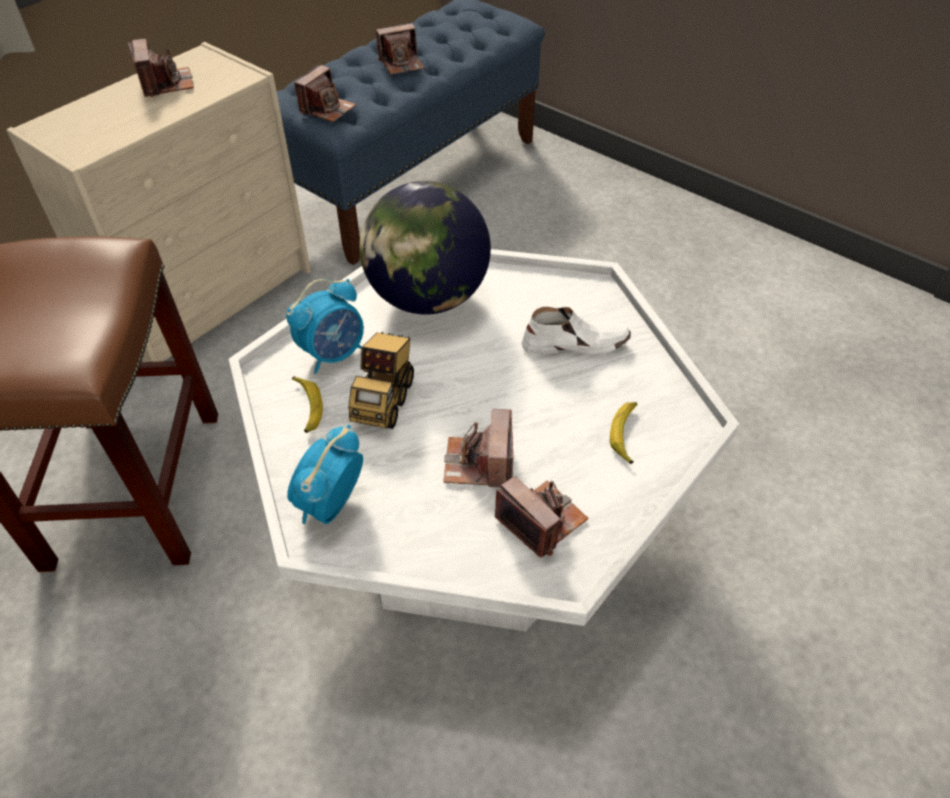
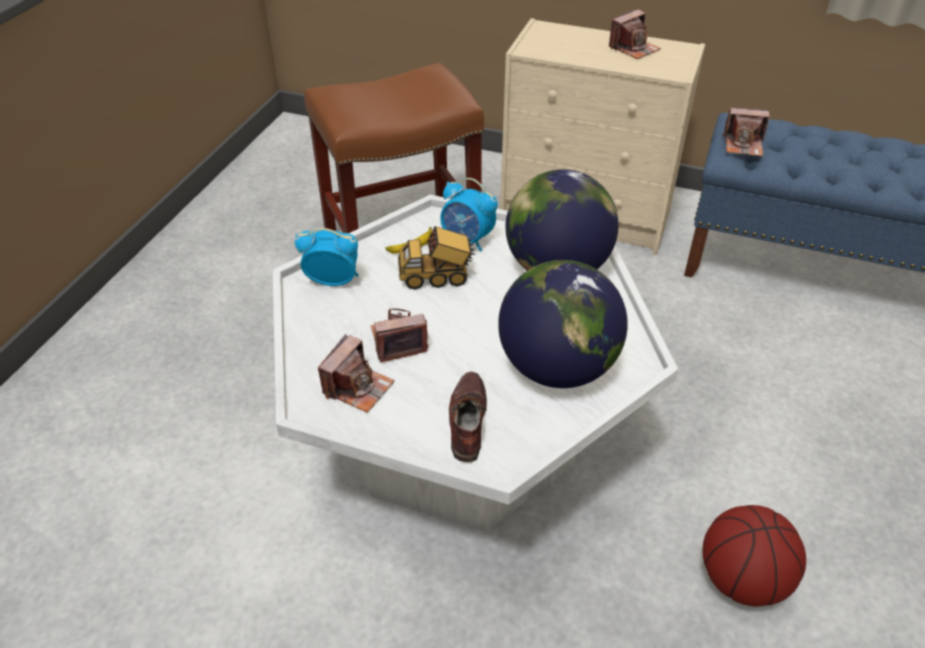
camera: 70 degrees right, 5 degrees down
(401, 63) = (859, 161): camera -> none
(575, 343) = (557, 367): white shoe -> globe
(625, 434) = (467, 421): banana -> brown shoe
(706, 370) = (742, 580): none -> basketball

